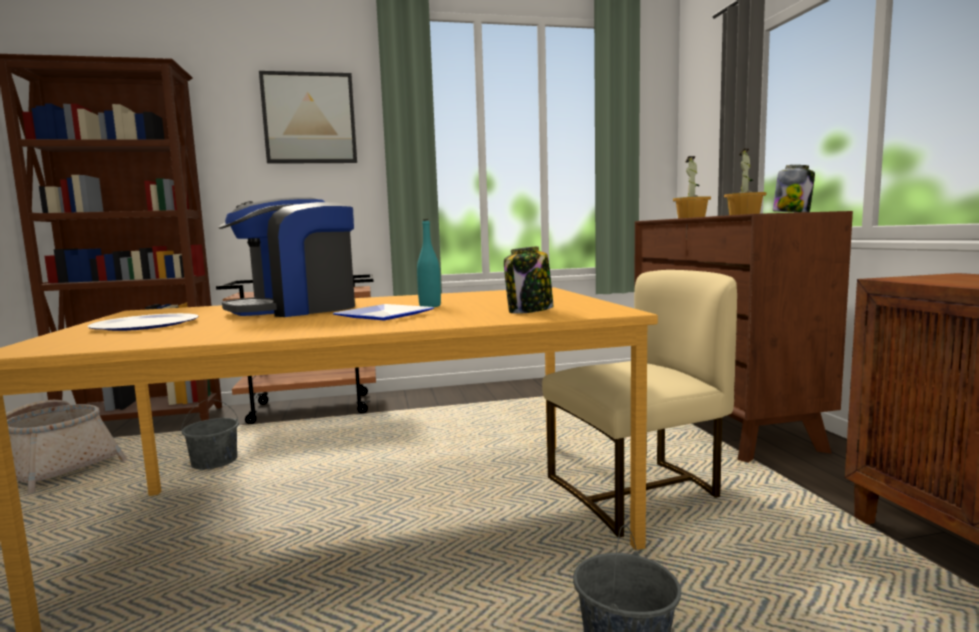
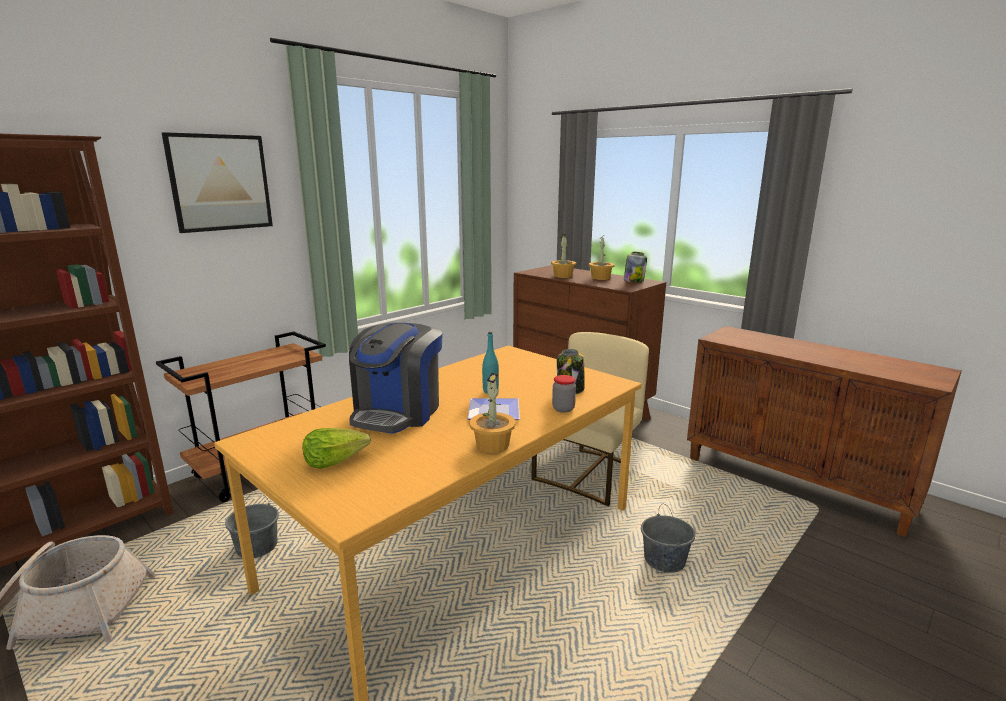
camera: 35 degrees left, 10 degrees up
(145, 325) = (335, 461): plate -> lettuce
(301, 332) = (493, 444): none -> potted plant
(471, 320) = (563, 409): none -> jar

